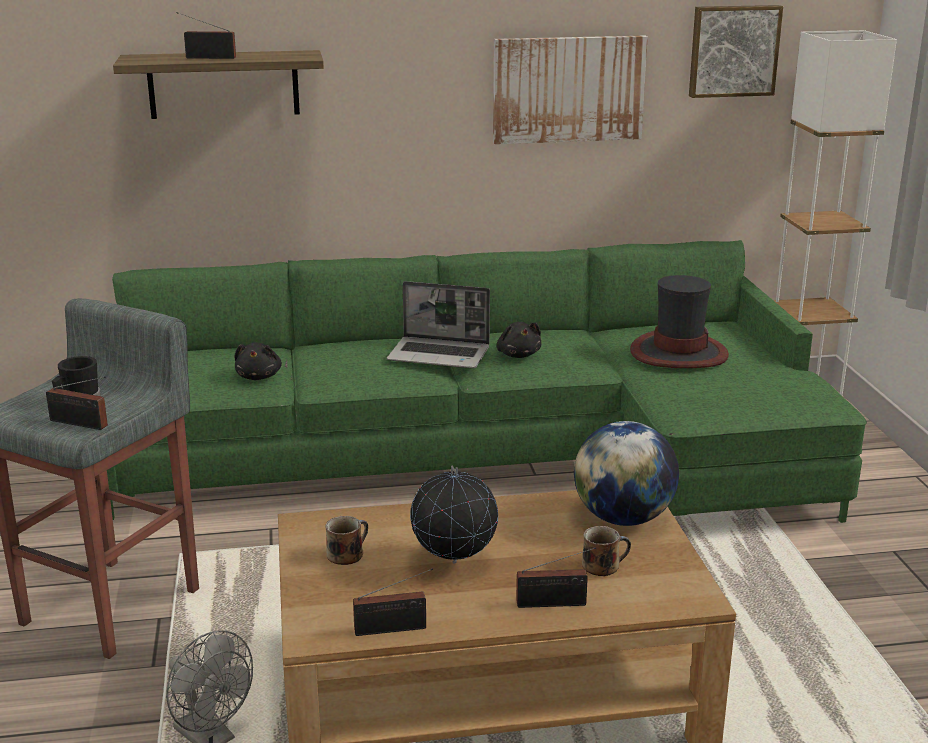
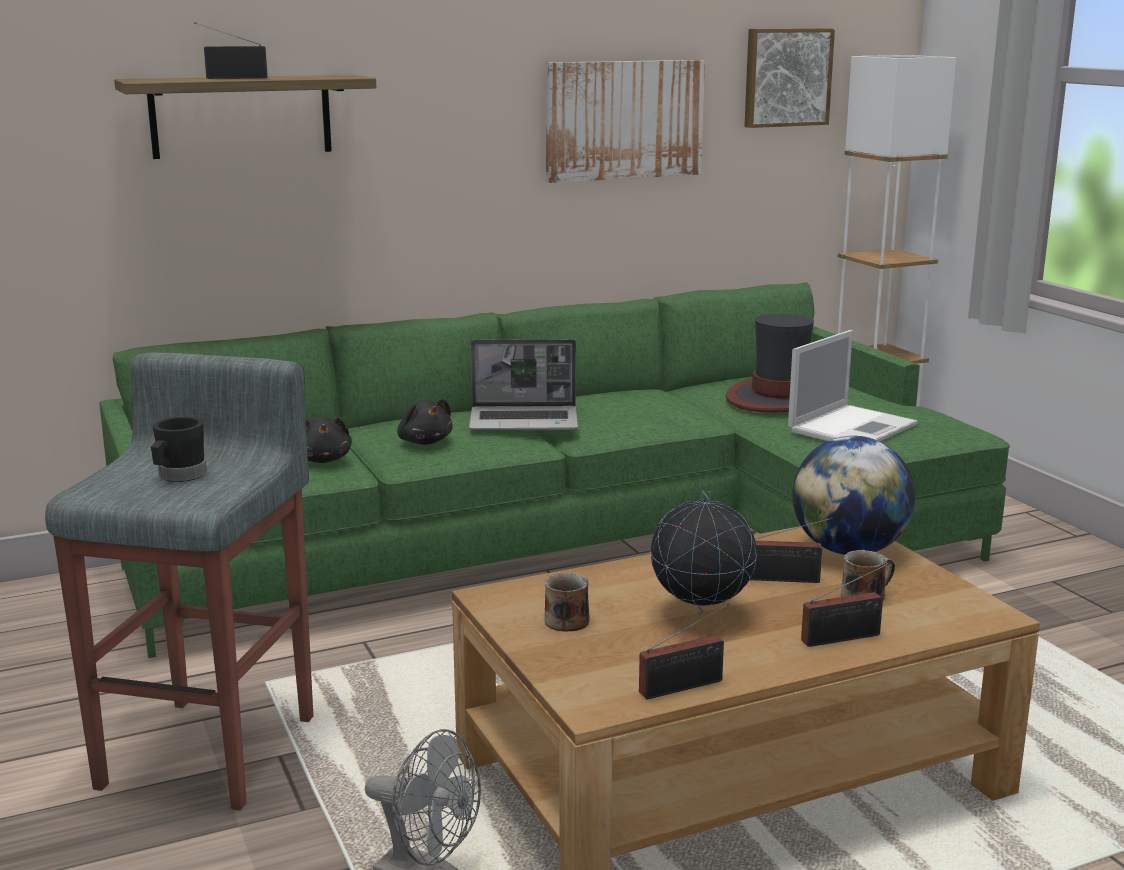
camera: 15 degrees left, 5 degrees down
(81, 424) = (202, 496): radio -> radio (786, 579)
(518, 354) = (612, 414): black plush toy -> black plush toy (424, 442)
(723, 390) = (853, 427): none -> laptop

